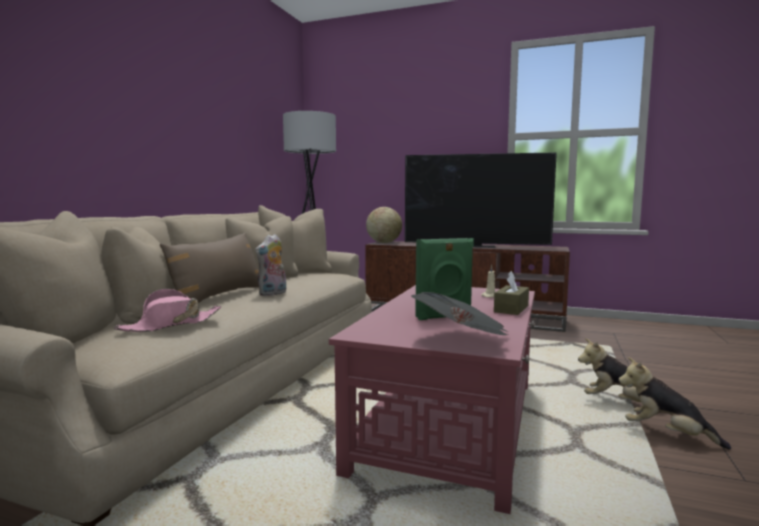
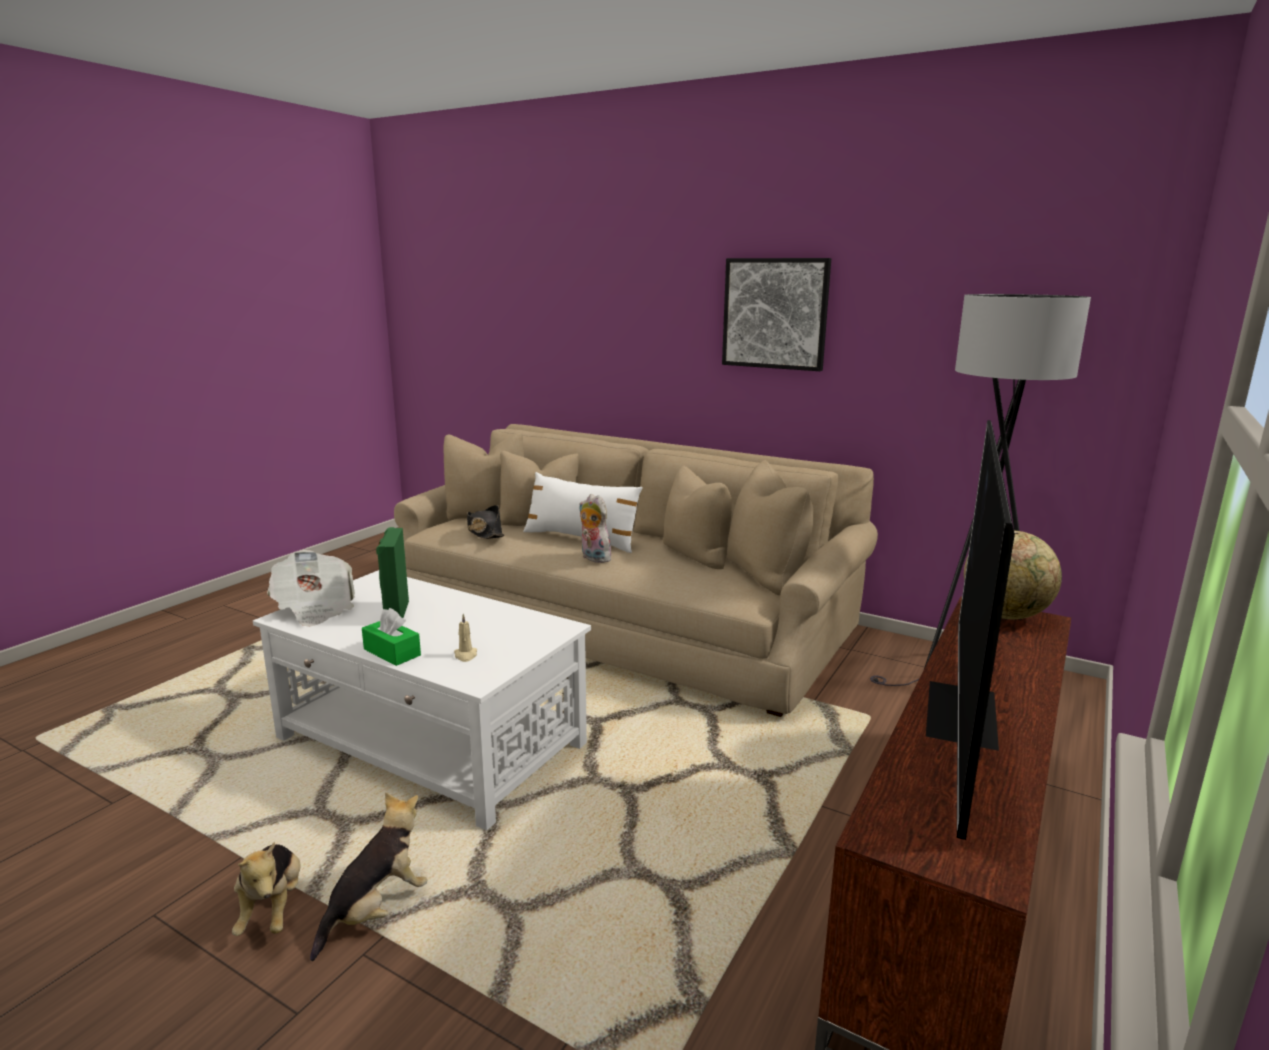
camera: 100 degrees right, 10 degrees up
(171, 325) = (484, 532): pink hat -> black hat
(177, 108) = (775, 313): none -> picture
(219, 297) = (581, 539): brown pillow -> white pillow
(451, 423) = (431, 742): red coffee table -> white coffee table
(511, 309) = (392, 652): brown tissue box -> green tissue box
(666, 434) = (272, 909): plush toy -> plush toy turned 120 degrees clockwise

